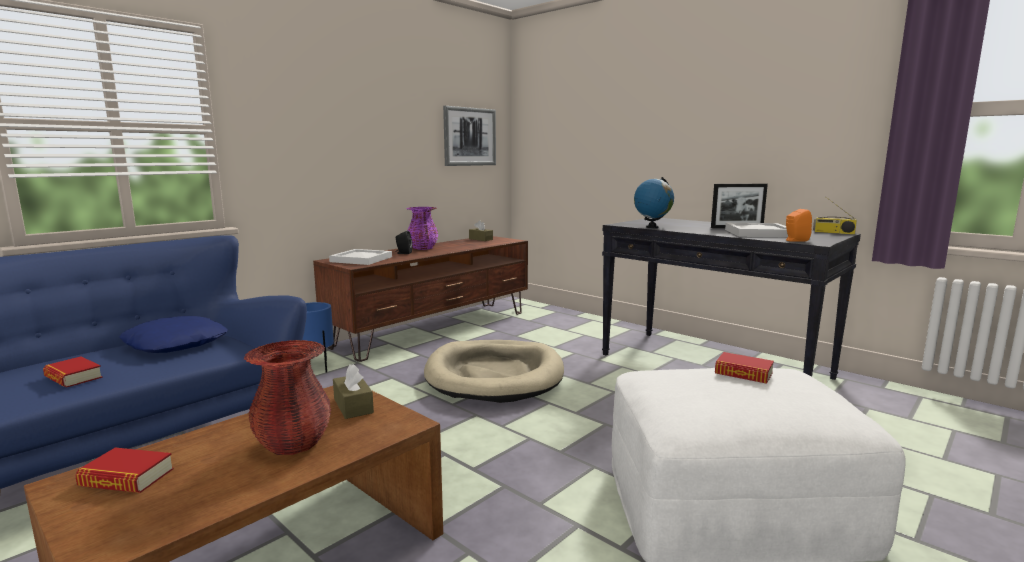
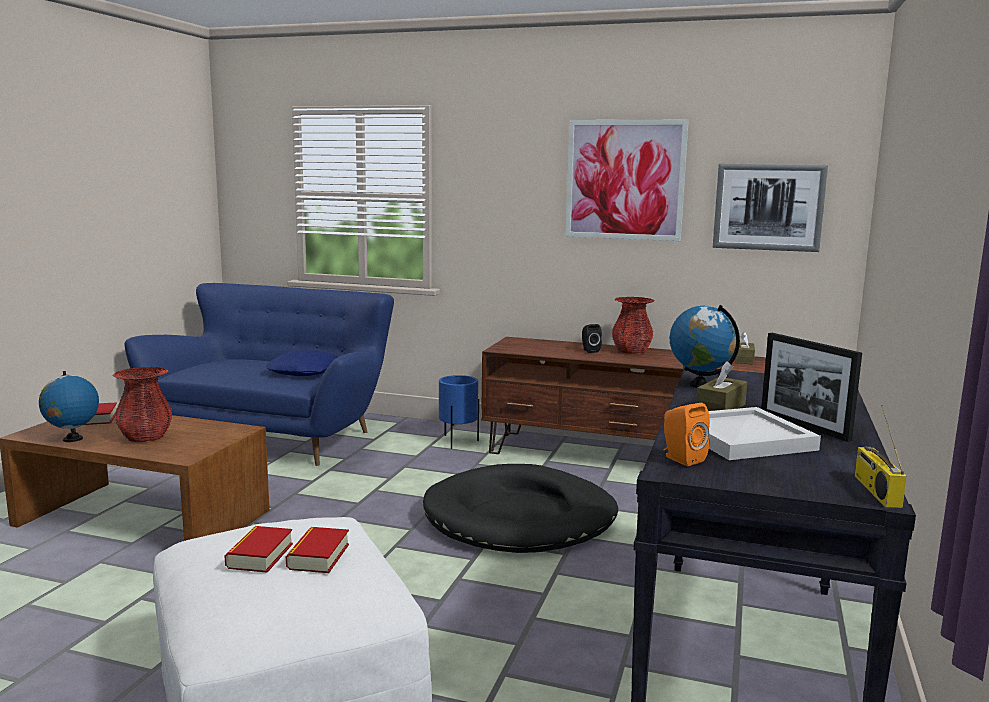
camera: 65 degrees right, 0 degrees up
(73, 377) = (227, 371): book -> book (260, 556)
(214, 501) = (72, 439): none -> globe
(353, 406) = (212, 437): brown tissue box -> brown tissue box (720, 408)
(361, 259) = (533, 345): white tray -> none
(388, 115) = (625, 180): none -> picture
(422, 248) = (631, 351): purple vase -> red vase
(494, 375) = (520, 517): beige dog bed -> black dog bed

